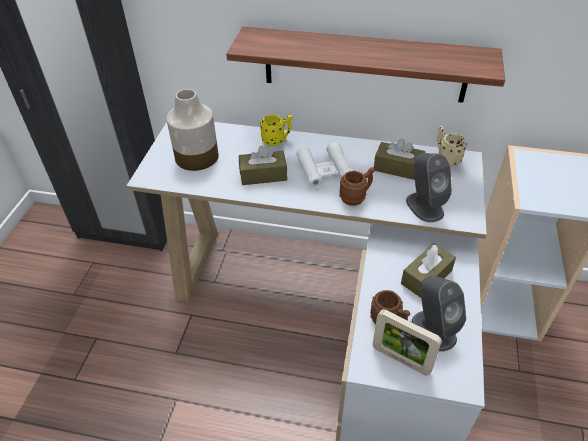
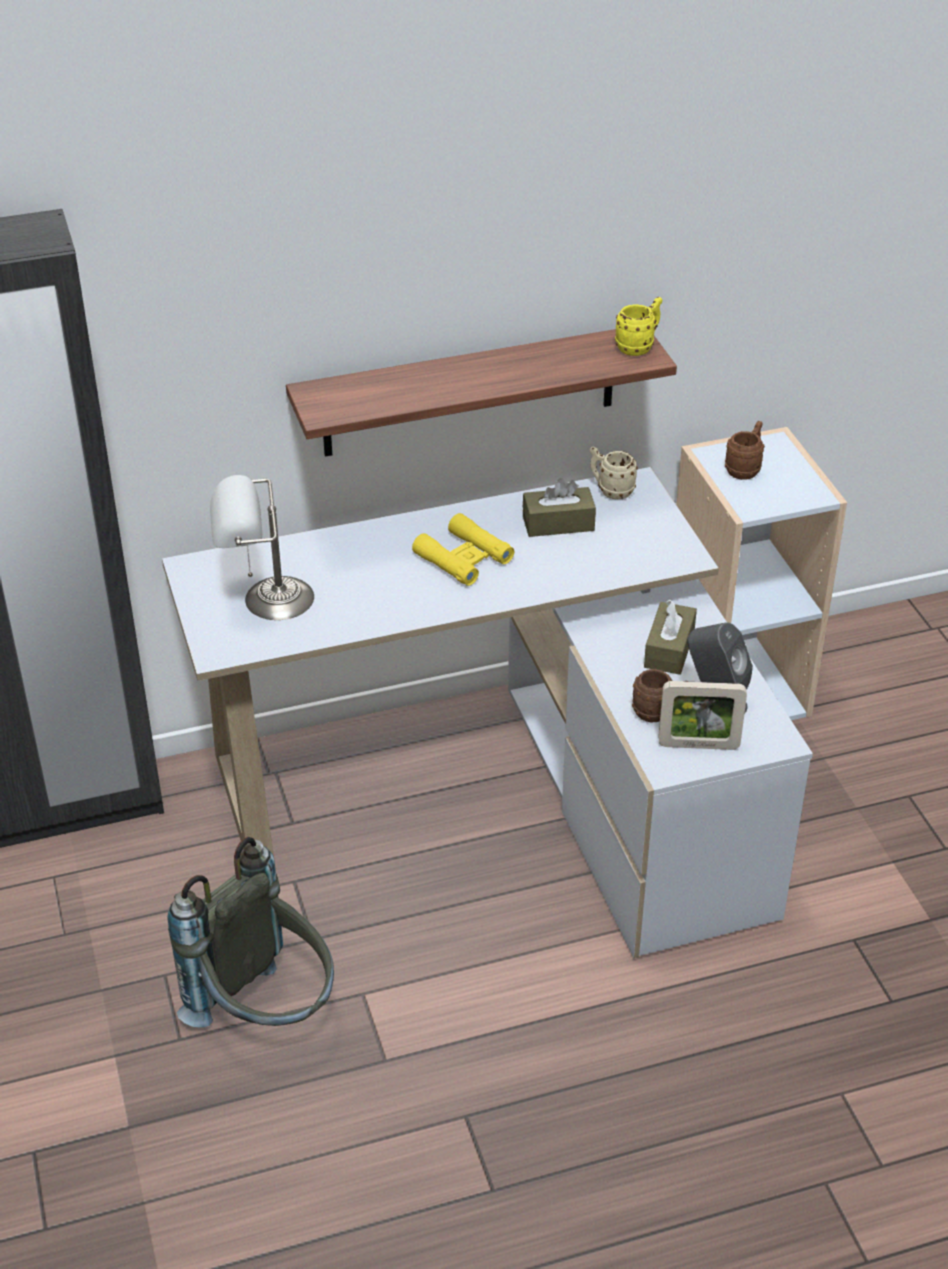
camera: 30 degrees left, 5 degrees down
(122, 386) = (266, 1013): none -> grey backpack
(197, 157) = (264, 600): beige vase -> white table lamp
(263, 175) = (384, 593): brown tissue box -> none
(277, 140) = (362, 540): yellow mug -> yellow mug (639, 347)
(324, 170) = (463, 558): white binoculars -> yellow binoculars
(356, 197) = (532, 579): brown mug -> brown mug (745, 469)
(424, 206) = (625, 560): grey speaker -> none

